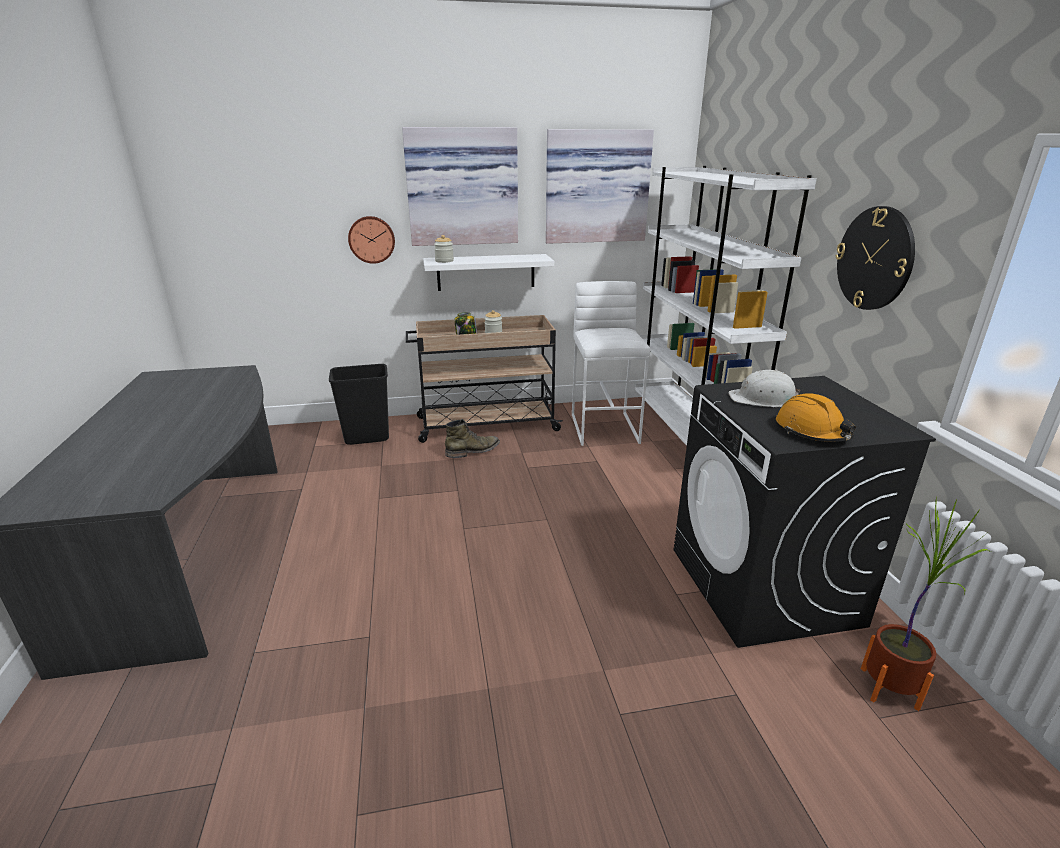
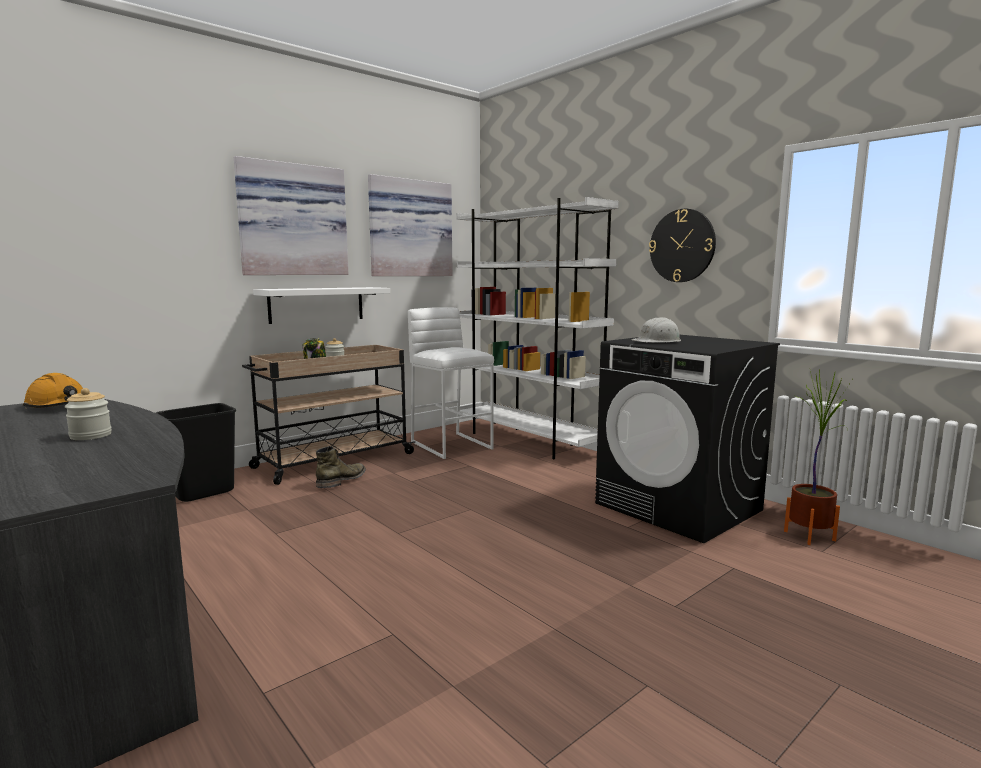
camera: 30 degrees left, 15 degrees down
(371, 239) = (196, 268): wall clock -> none
(444, 261) = (283, 289): jar -> jar (90, 436)
(812, 431) = (715, 346): orange hard hat -> orange hard hat (59, 406)

